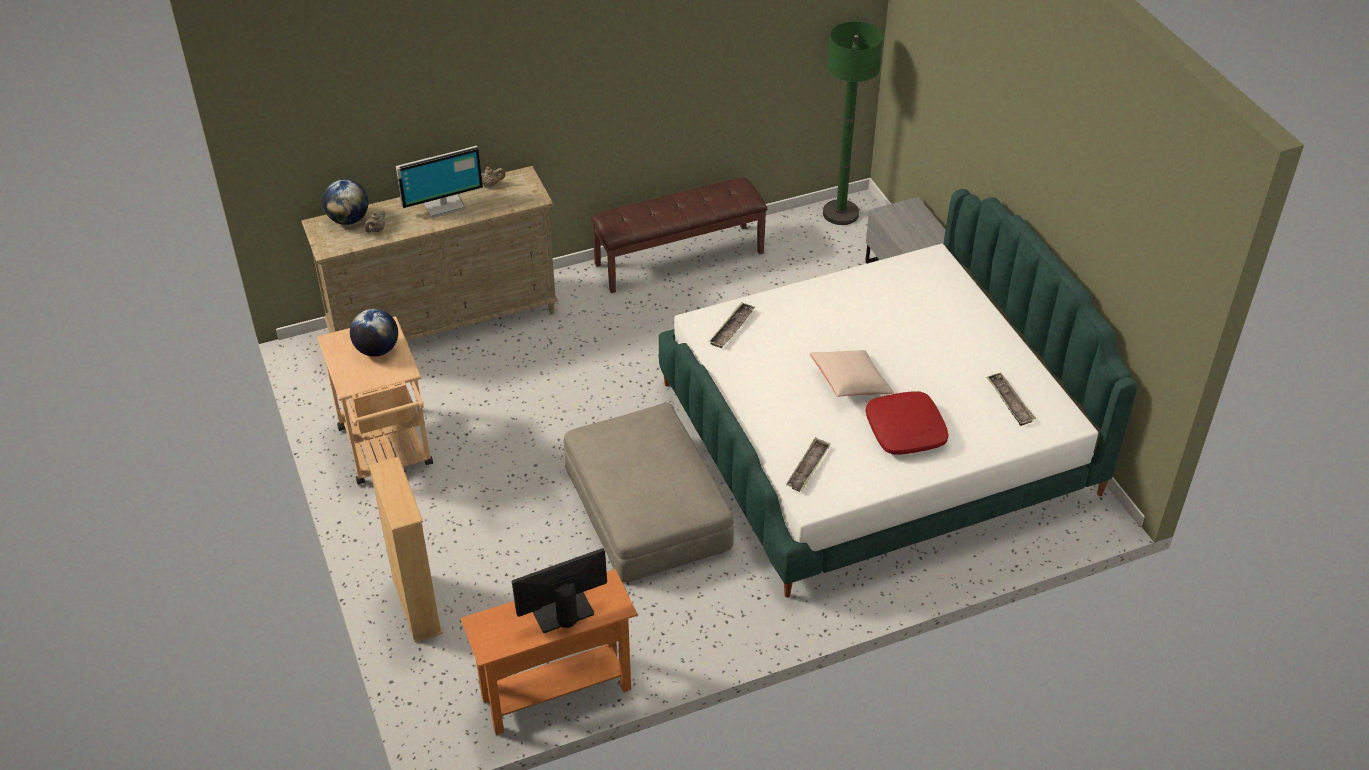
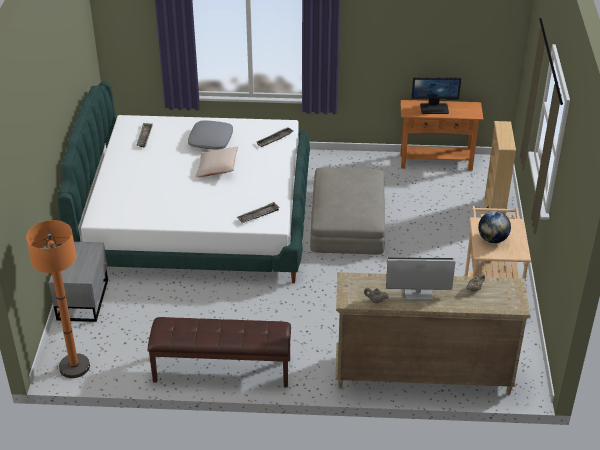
camera: 155 degrees left, 5 degrees down
(348, 219) = (493, 304): globe -> none
(840, 213) = (74, 366): green floor lamp -> orange floor lamp
(906, 430) = (210, 140): red pillow -> grey pillow

